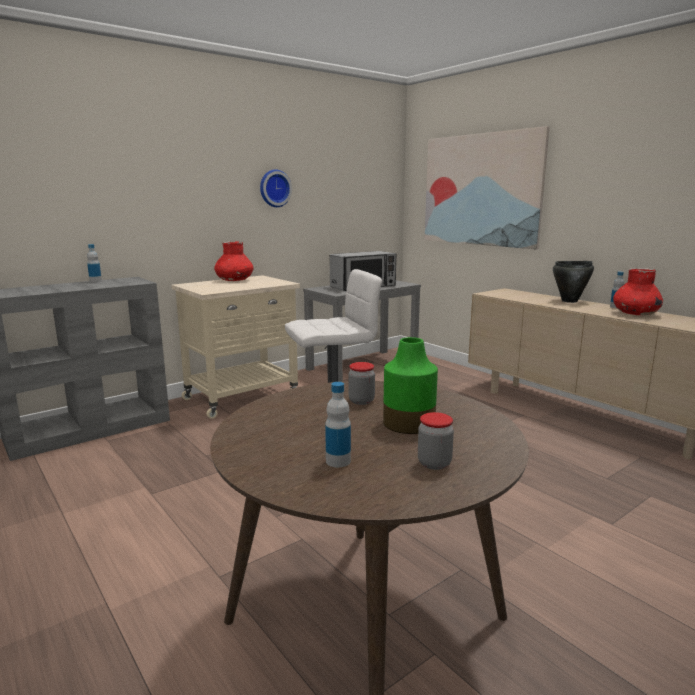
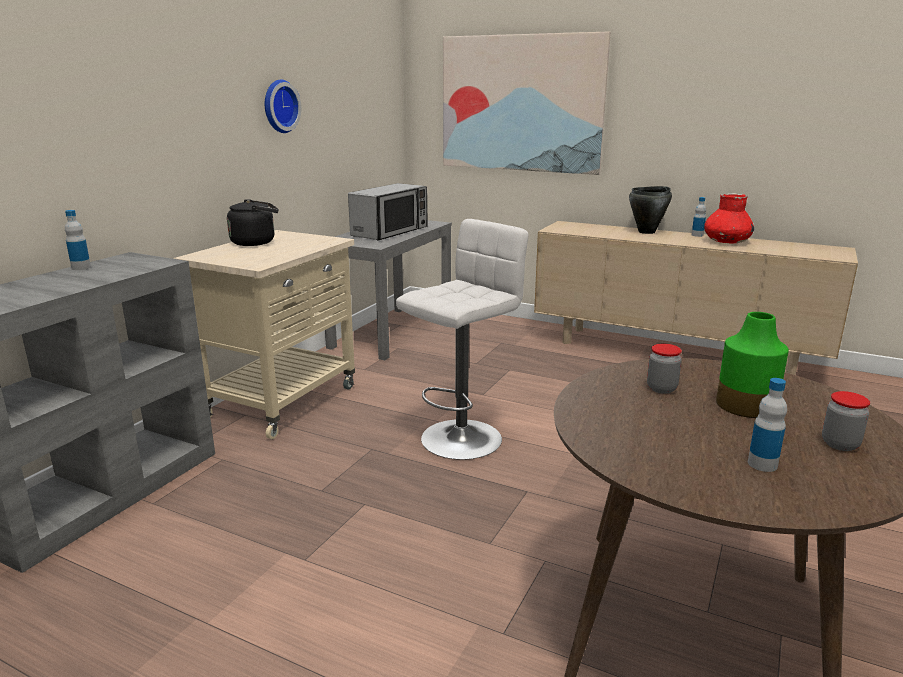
camera: 25 degrees left, 5 degrees up
(234, 280) = (256, 242): red vase -> black kettle

